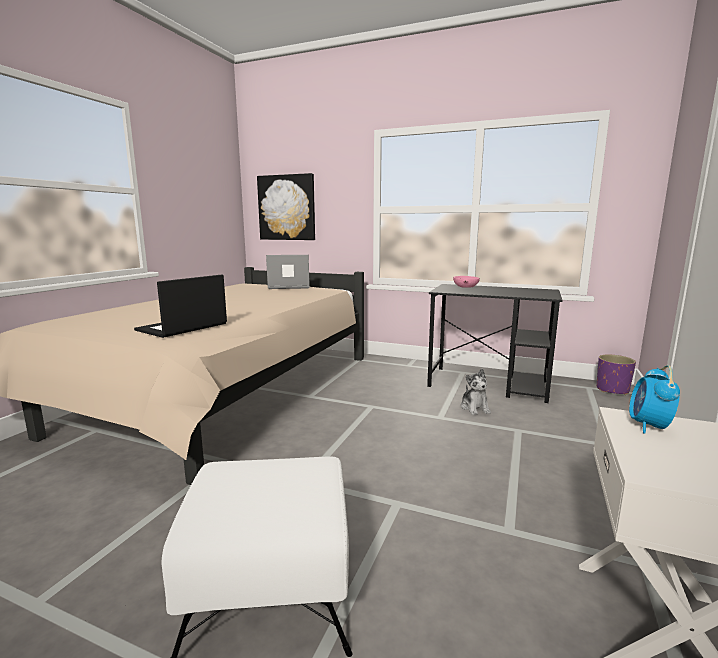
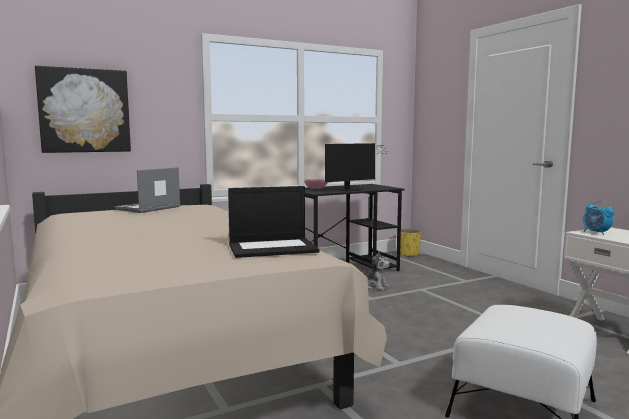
camera: 50 degrees left, 5 degrees down
(182, 327) = (273, 248): laptop -> laptop turned 90 degrees counterclockwise
(489, 293) = (351, 190): none -> monitor
(612, 390) = (408, 254): purple planter -> yellow planter

